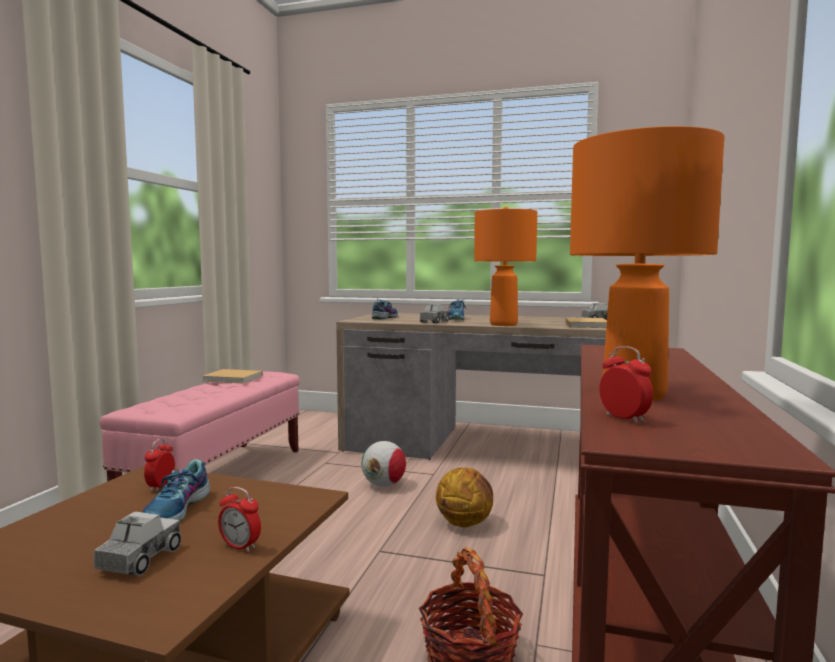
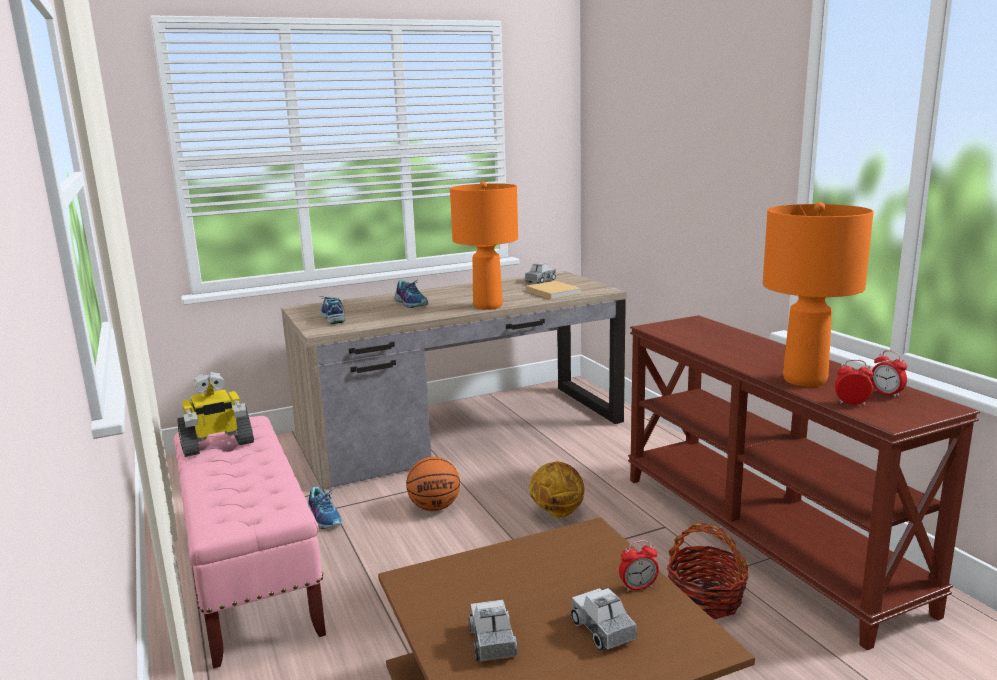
camera: 40 degrees left, 10 degrees up
(160, 486) = (456, 582): alarm clock -> alarm clock (886, 393)
(178, 509) = (526, 589): shoe -> shoe (325, 517)
(234, 378) = (217, 445): beige book -> toy robot
(384, 485) = (434, 507): football -> basketball
(434, 322) = (411, 315): toy truck -> toy truck (492, 642)

